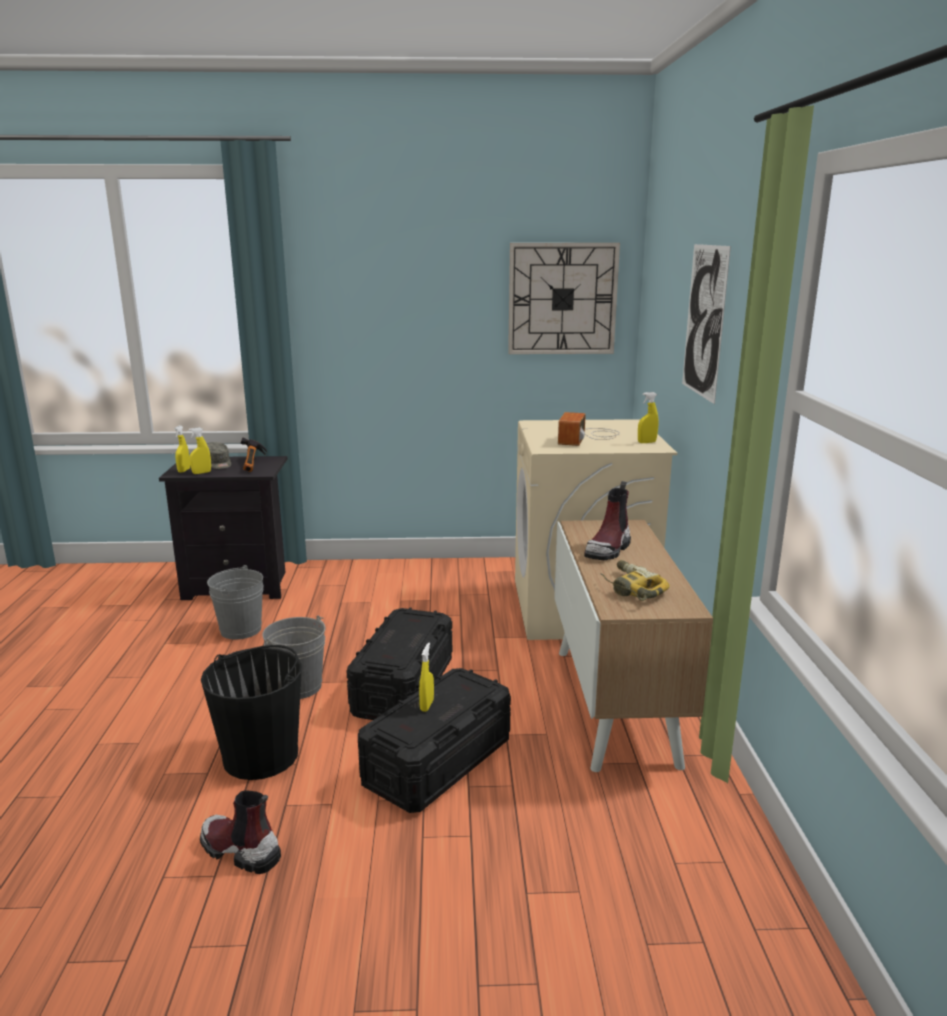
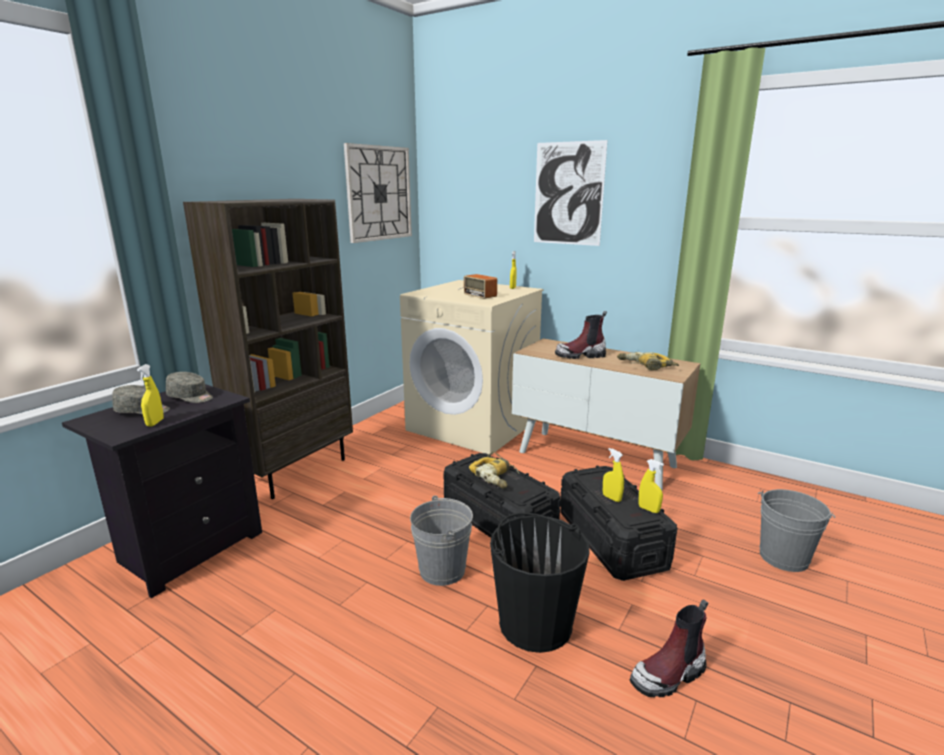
camera: 55 degrees left, 0 degrees up
(184, 470) = (122, 429): yellow spray bottle -> yellow spray bottle (648, 509)
(241, 629) = (289, 573): grey bucket -> grey bucket (783, 557)
(254, 464) = (191, 397): hammer -> grey cap
(377, 571) = (295, 471): none -> brown bookcase
(403, 634) = (496, 476): none -> power drill
(608, 549) = (581, 355): boot -> boot turned 105 degrees clockwise

